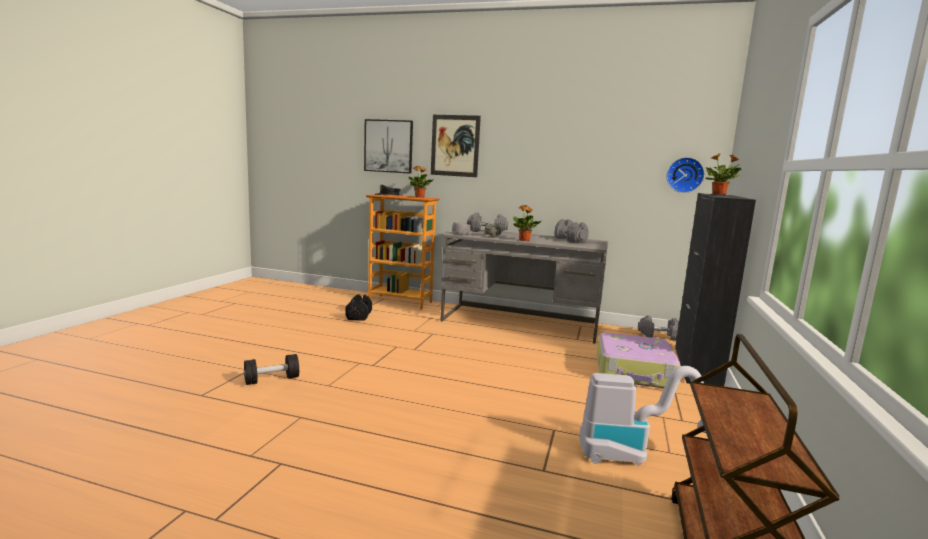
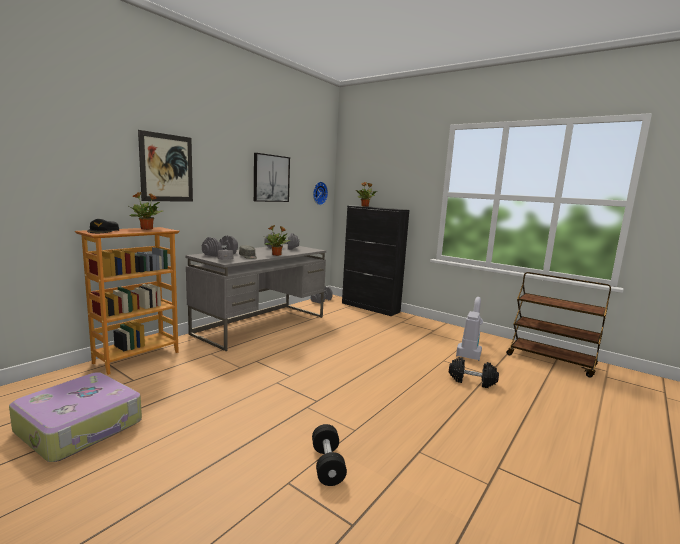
camera: 70 degrees left, 0 degrees up
(359, 316) = (158, 387): black dumbbell -> black dumbbell (472, 381)
(388, 146) = (77, 165): picture -> picture (271, 178)
(634, 372) = (372, 321): suitcase -> suitcase (81, 427)

